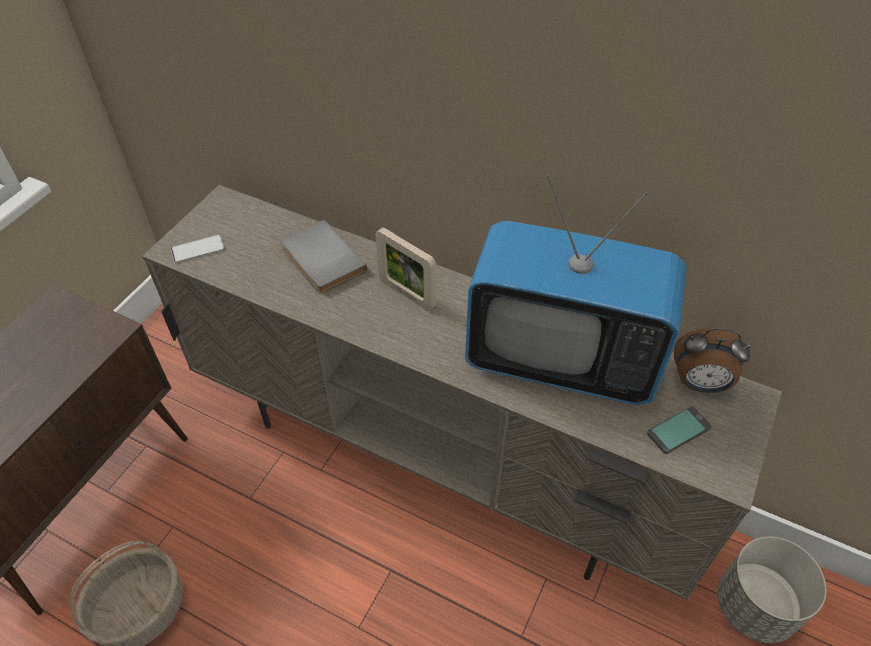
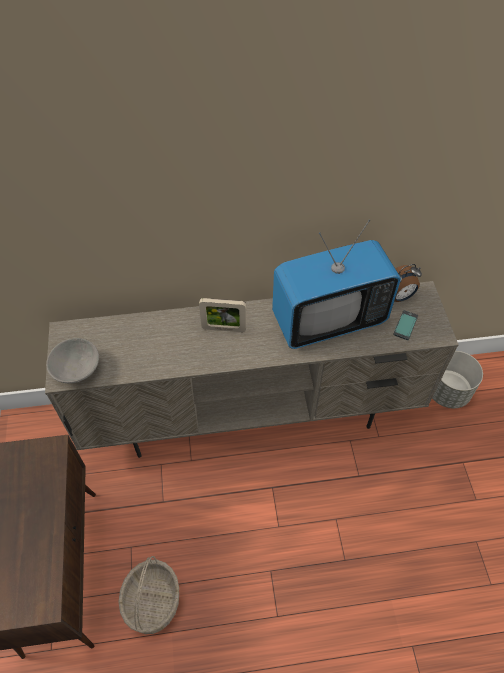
camera: 35 degrees left, 5 degrees up
(198, 249) = (77, 369): phone -> grey bowl
(320, 260) = (158, 336): grey book -> none

